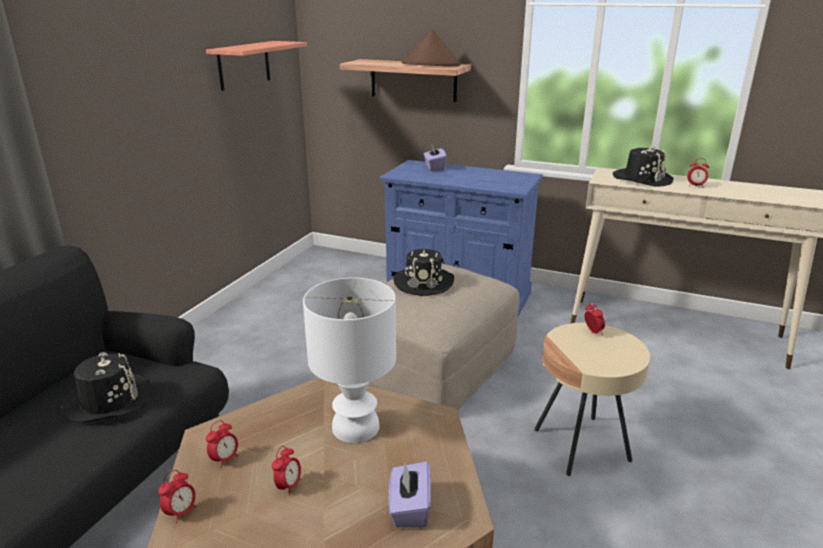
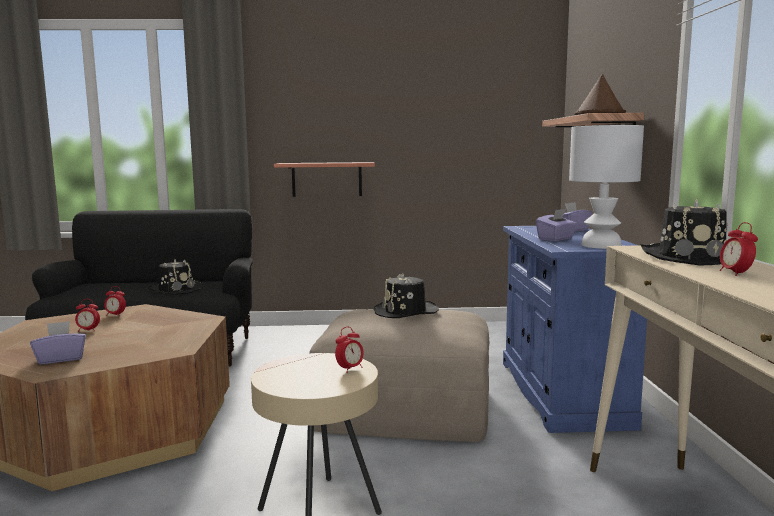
camera: 65 degrees right, 15 degrees down
(181, 512) = (65, 317): alarm clock -> none
(244, 65) = (473, 123): shelf -> shelf (327, 179)
(356, 428) = (156, 333): white table lamp -> white table lamp (600, 245)
(472, 180) = (556, 239): none -> purple tissue box

